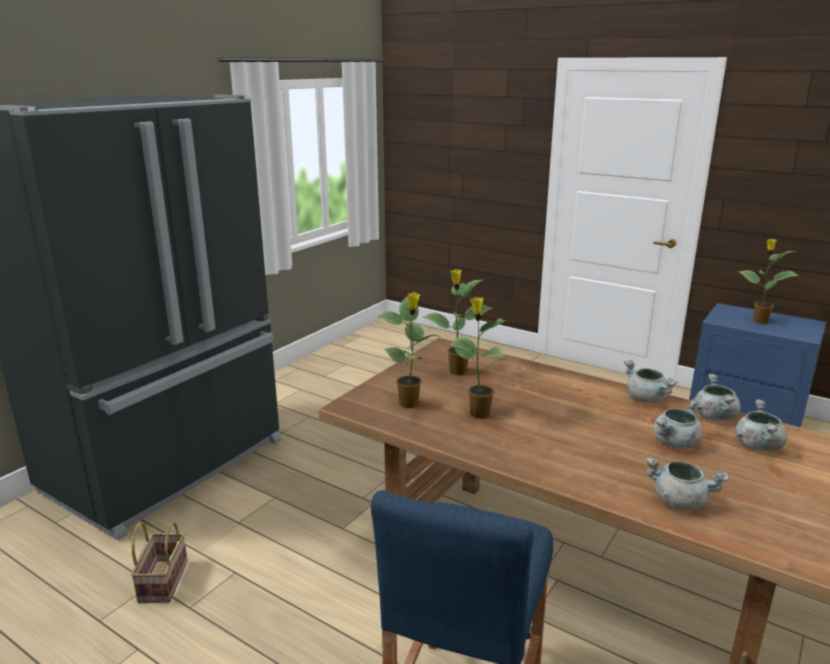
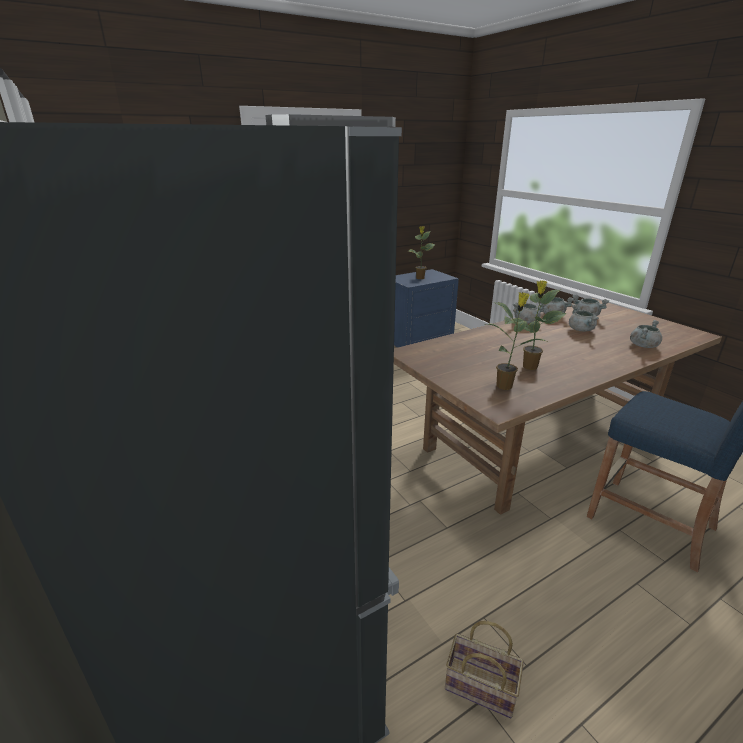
camera: 65 degrees left, 5 degrees up
(457, 372) = (457, 358): potted plant -> none

